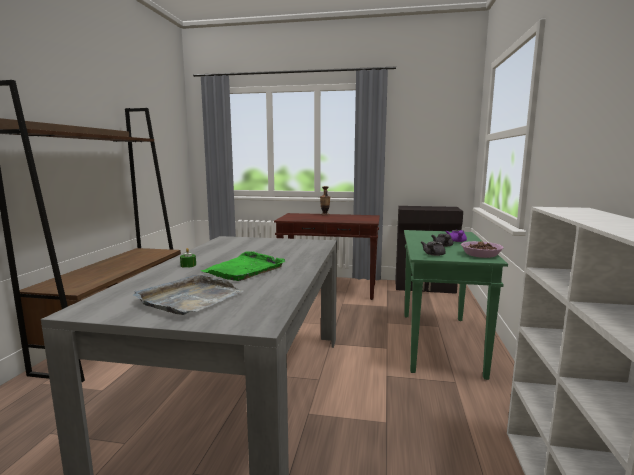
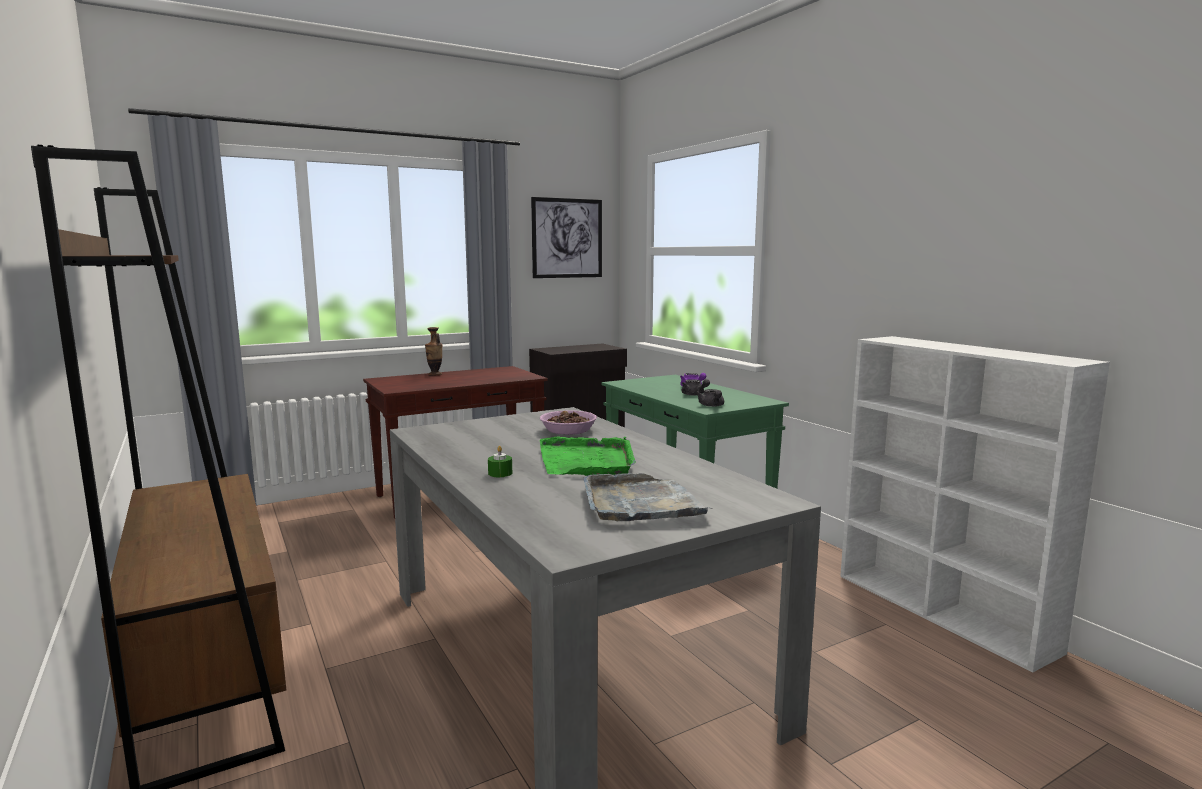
camera: 40 degrees left, 0 degrees up
(433, 131) = (567, 238): none -> picture
(480, 254) = (748, 398): bowl -> bowl (567, 430)

